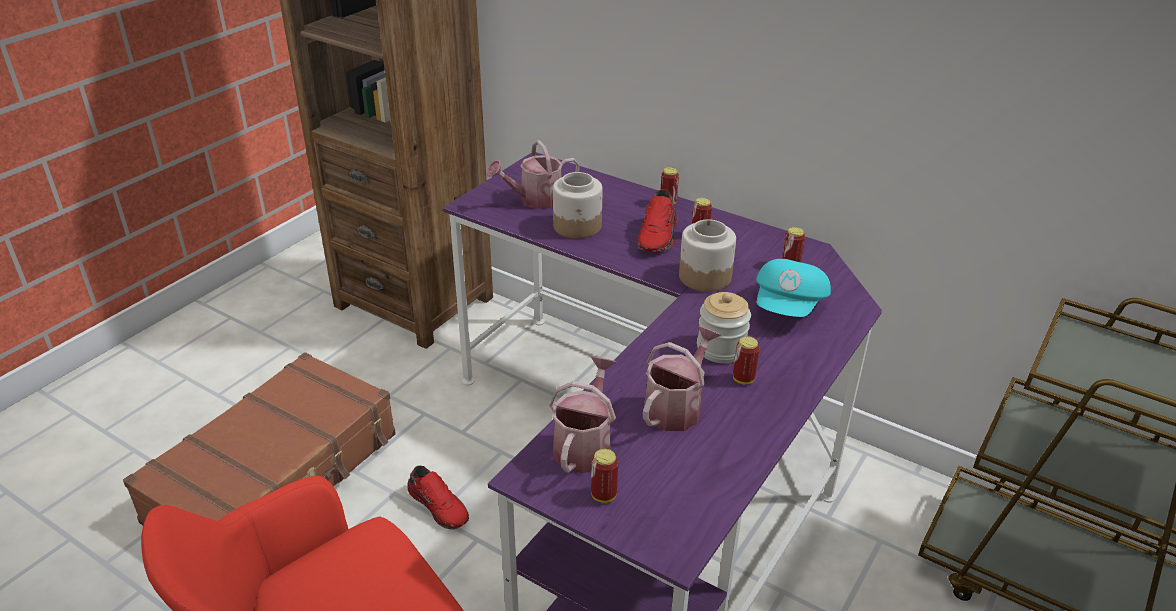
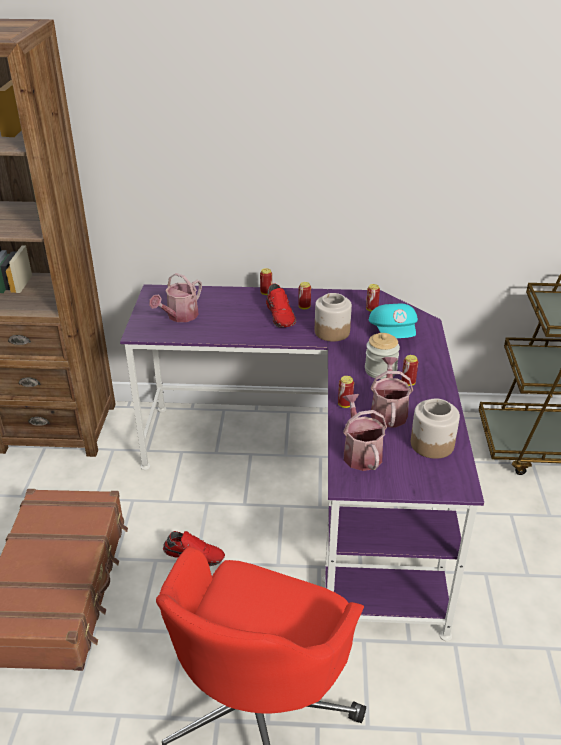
camera: 30 degrees left, 0 degrees up
(577, 226) = (225, 325): jar -> jar (432, 444)
(603, 495) = (398, 475): can -> can (345, 404)

